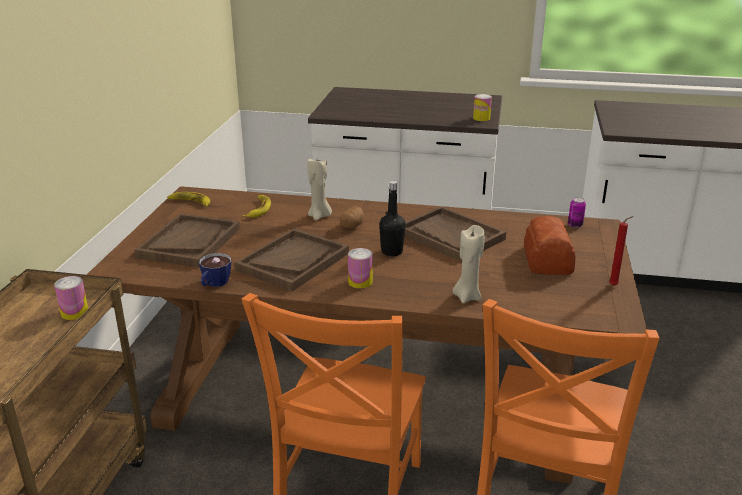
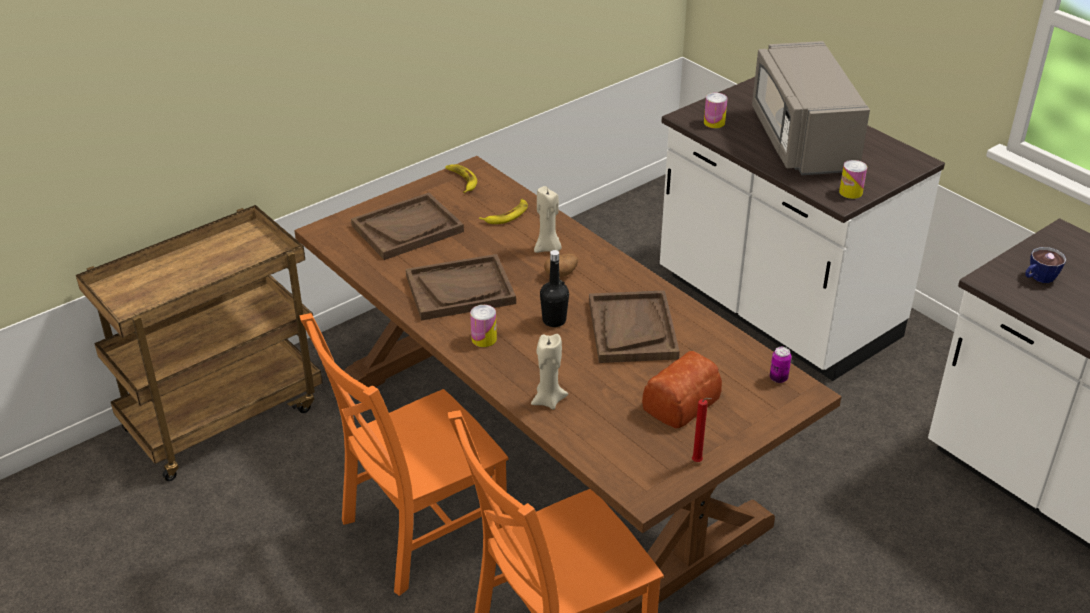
camera: 40 degrees right, 10 degrees up
(74, 312) = (254, 262): can -> can (714, 123)
(214, 284) = (375, 283): cup -> cup (1038, 278)
(413, 106) = (802, 141): none -> grey microwave

